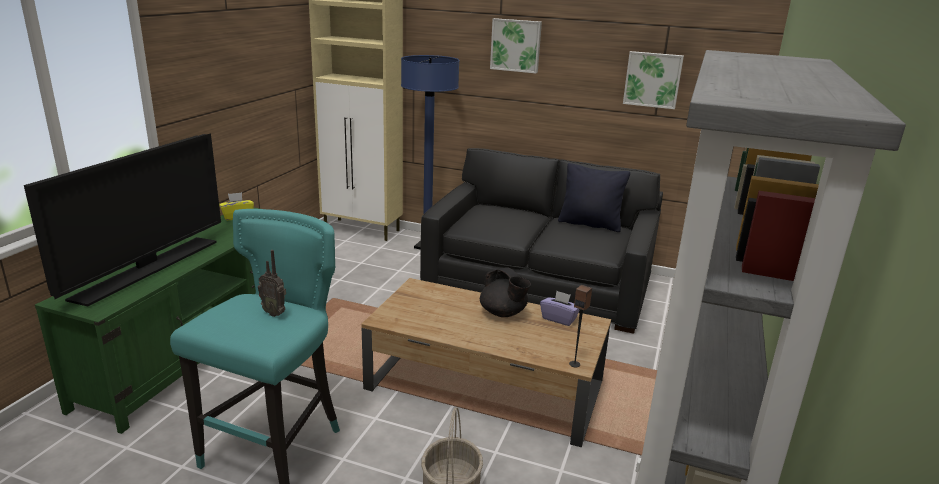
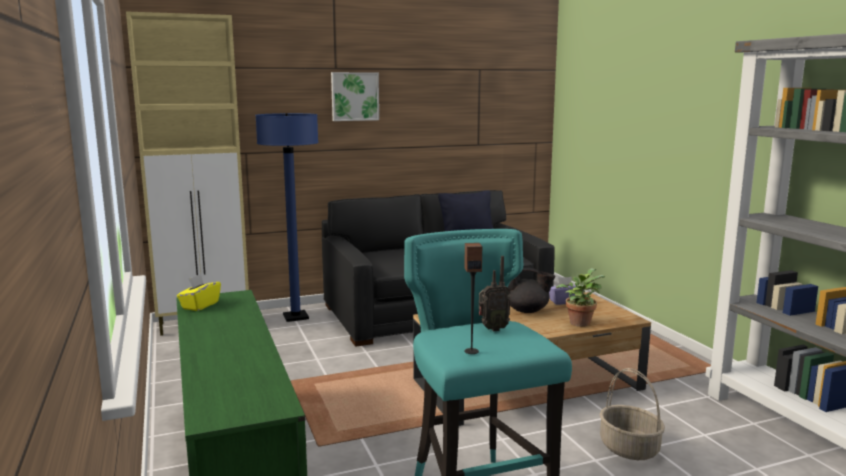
camera: 40 degrees left, 10 degrees down
(147, 269) = (229, 366): television -> none
(521, 345) = (580, 322): none -> potted plant
(574, 364) = (628, 319): speaker -> speaker (471, 351)
(652, 79) = (474, 114): picture -> none

